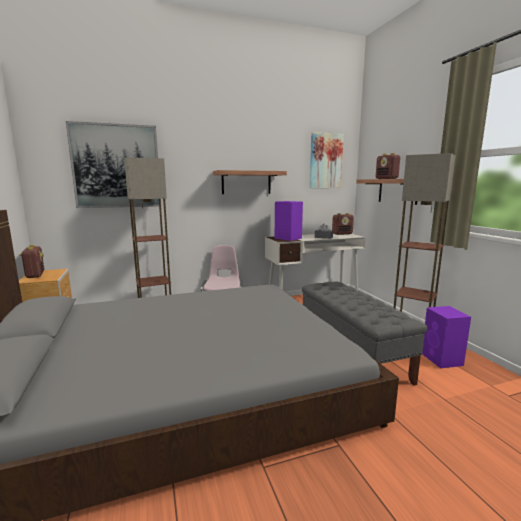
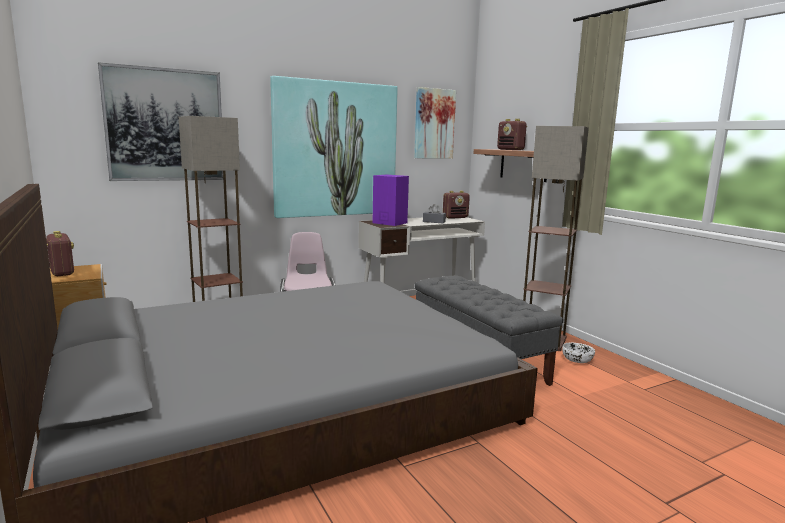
camera: 10 degrees left, 0 degrees up
(246, 182) = (335, 149): shelf -> picture
(442, 360) = (577, 360): purple speaker -> white bowl

